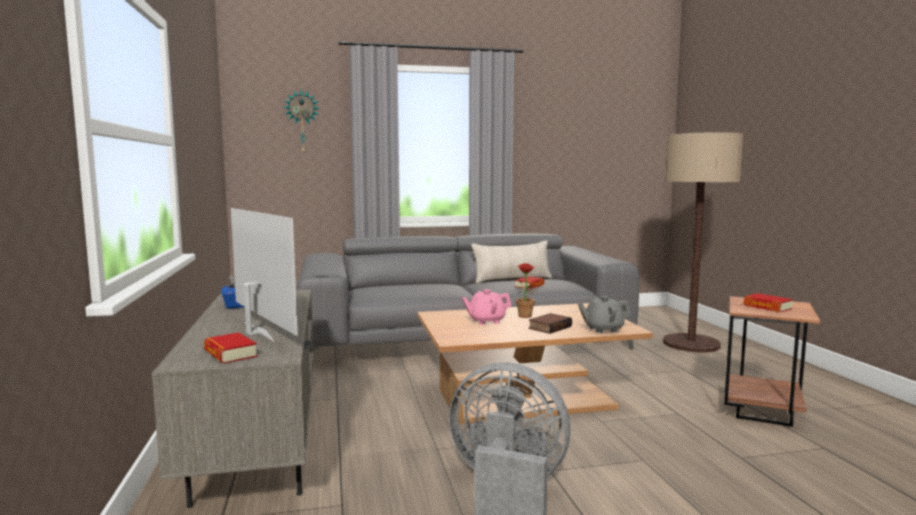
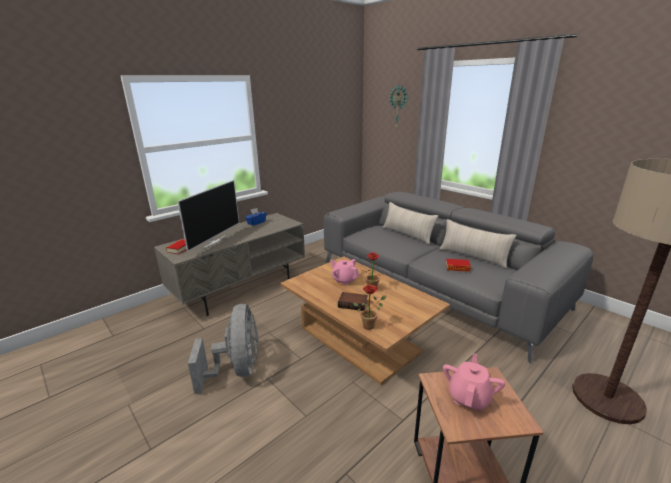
camera: 60 degrees right, 15 degrees up
(415, 283) = (407, 234): none -> beige pillow
(603, 329) = (370, 325): grey teapot -> potted plant
(767, 307) = (469, 397): book -> pink teapot

